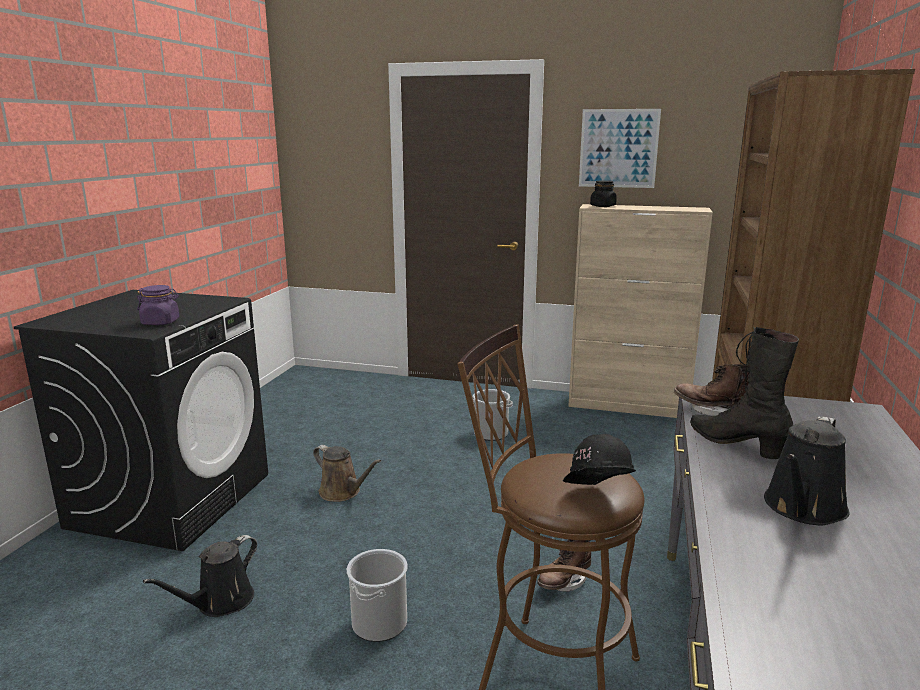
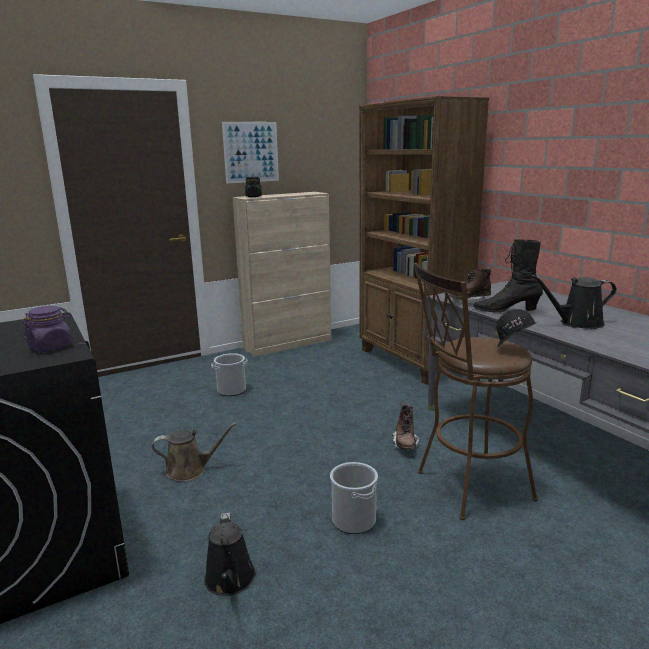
camera: 45 degrees left, 0 degrees up
(803, 508) = (577, 323): black watering can -> black watering can turned 90 degrees clockwise

